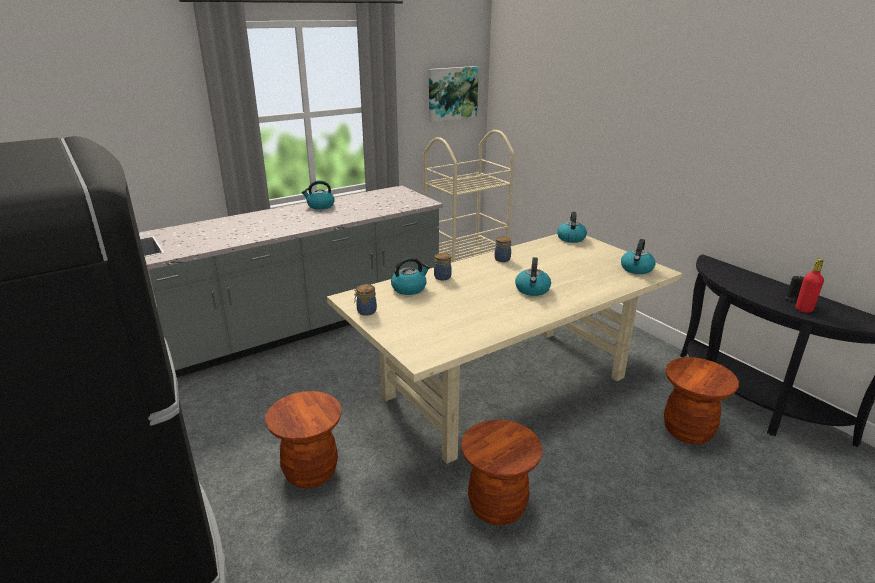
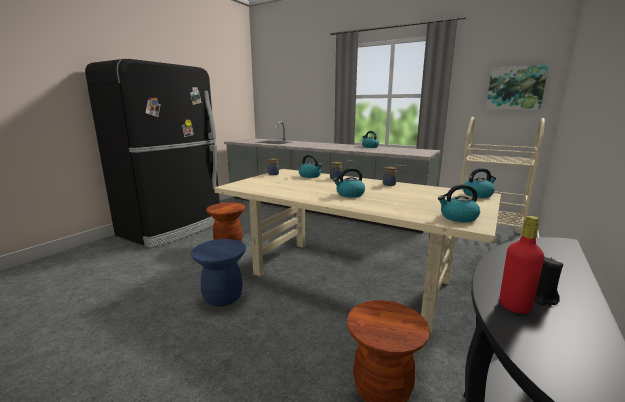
camera: 65 degrees right, 10 degrees down
(497, 506) = (223, 297): brown stool -> blue stool

